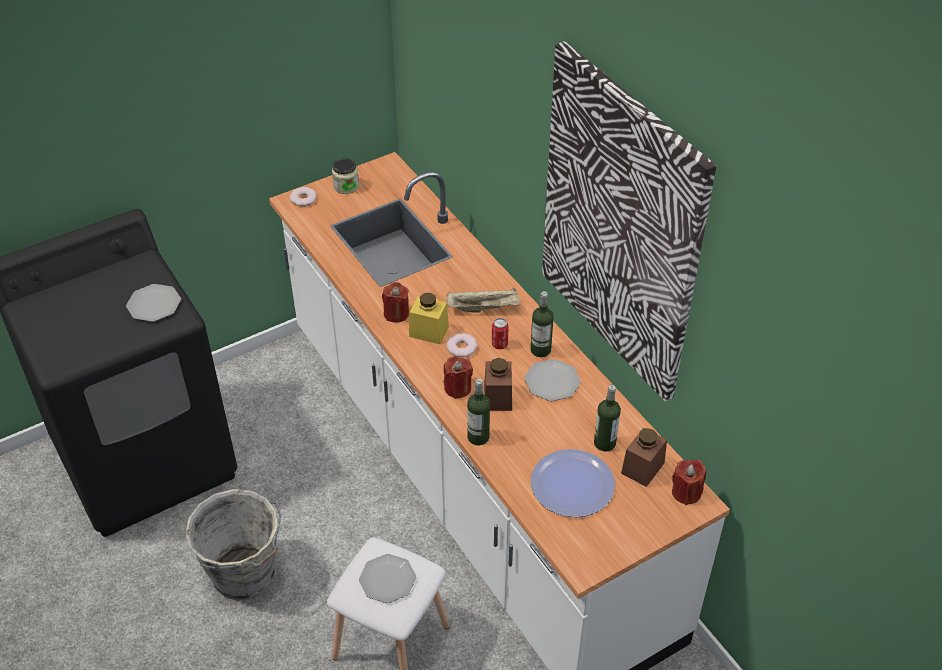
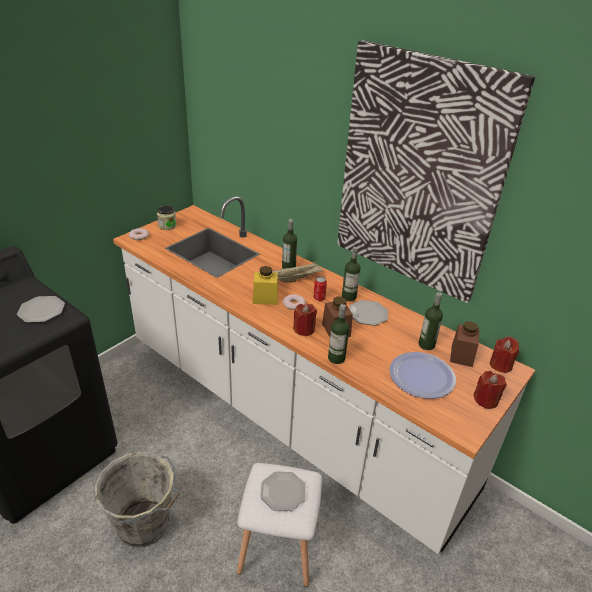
camera: 20 degrees left, 10 degrees down
(396, 313) = (236, 291): red candle -> red candle (486, 400)
(482, 286) = (288, 267): none -> bottle

